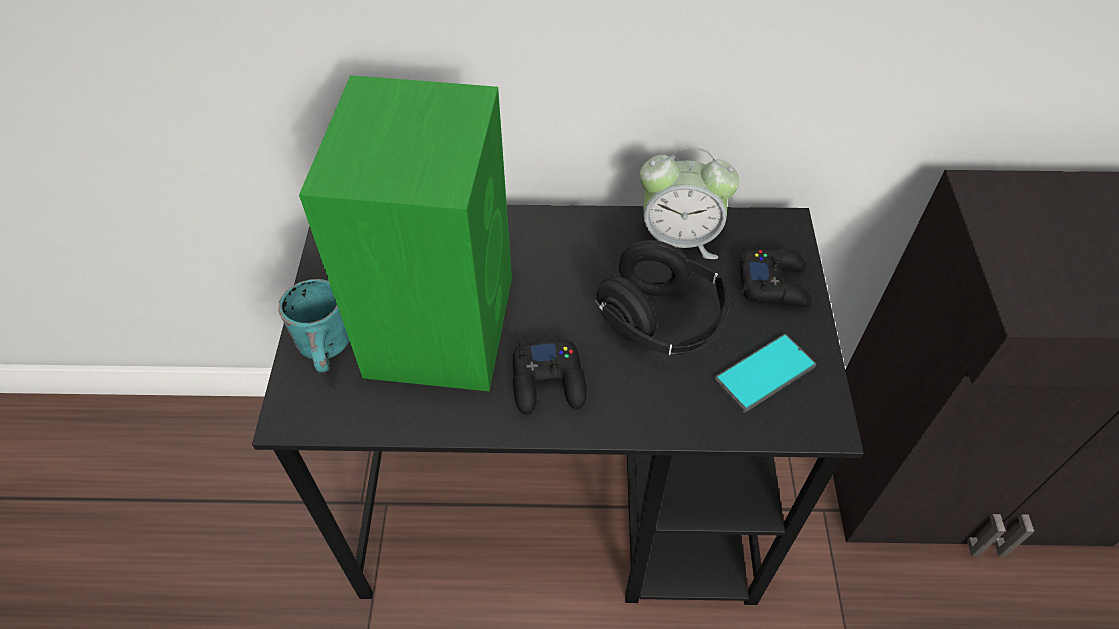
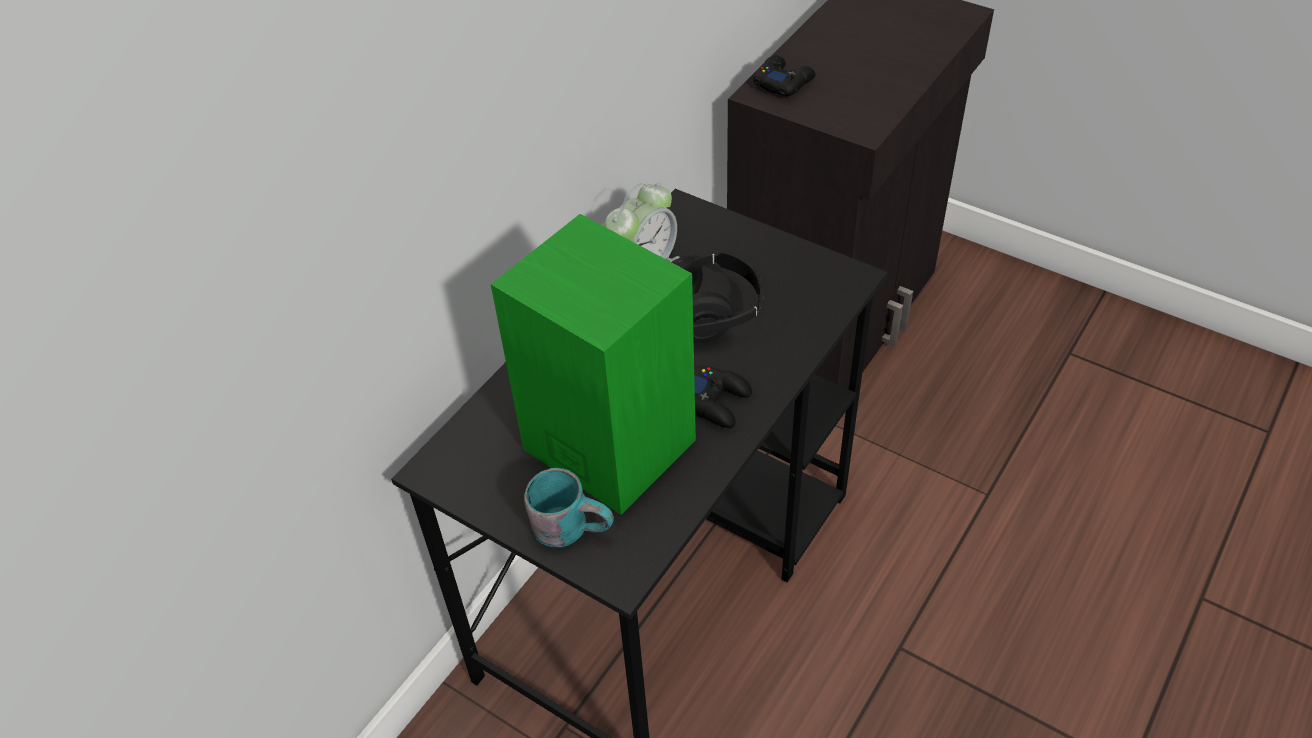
camera: 55 degrees left, 5 degrees down
(764, 373) = (795, 284): phone -> none
(774, 284) = (726, 241): black game controller -> black game controller (783, 82)

